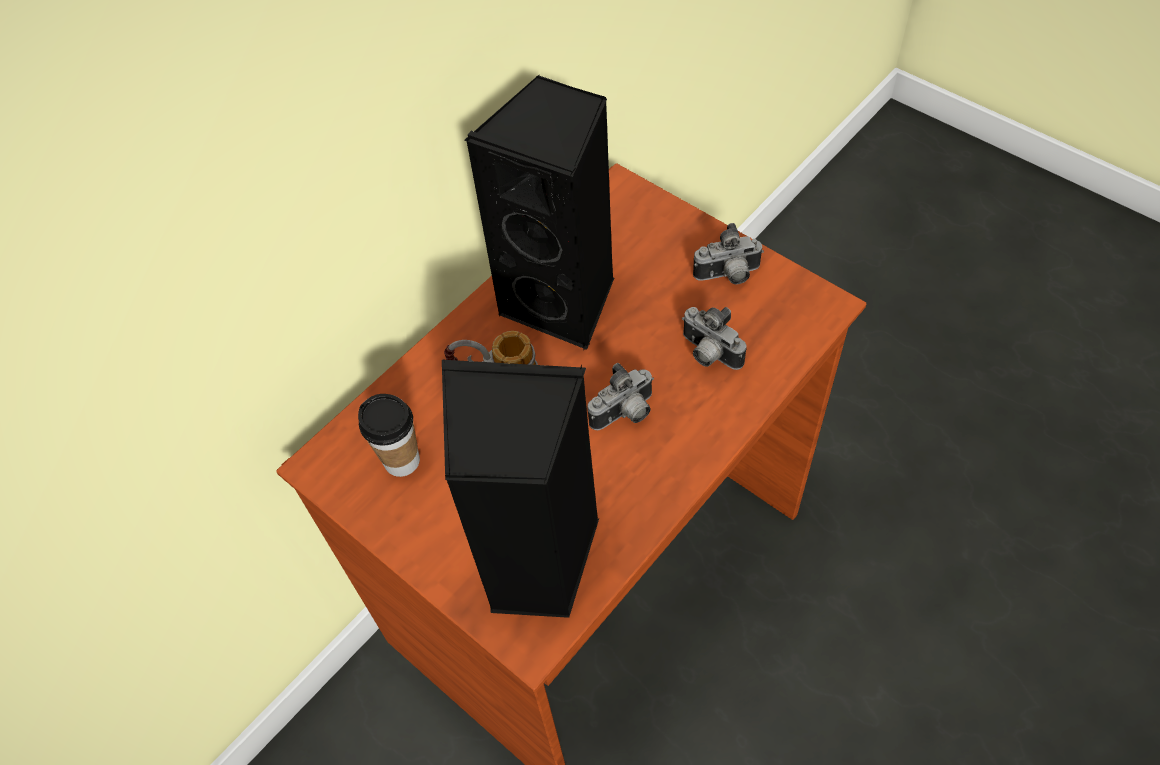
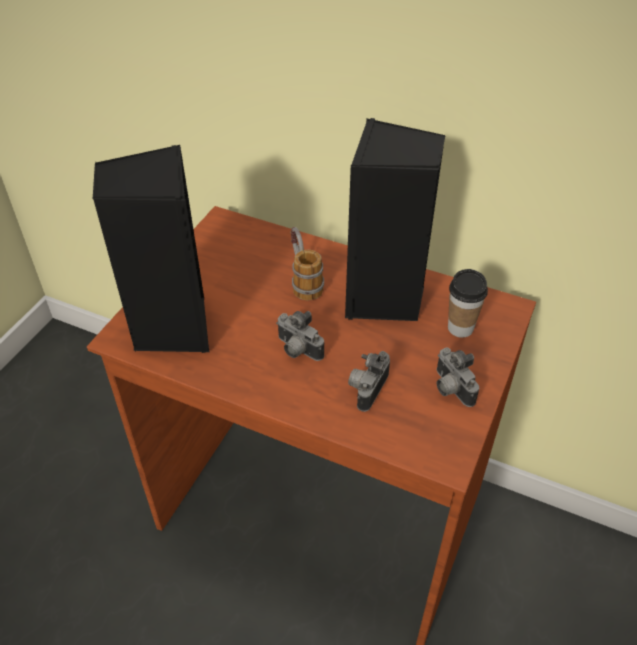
camera: 70 degrees right, 10 degrees down
(402, 461) = (232, 252): cup -> cup (460, 328)

